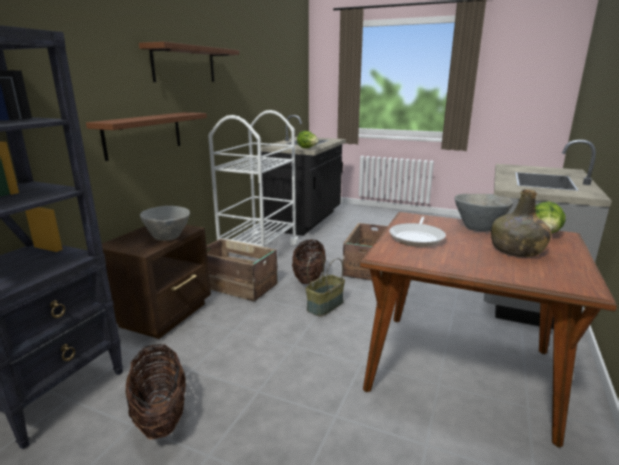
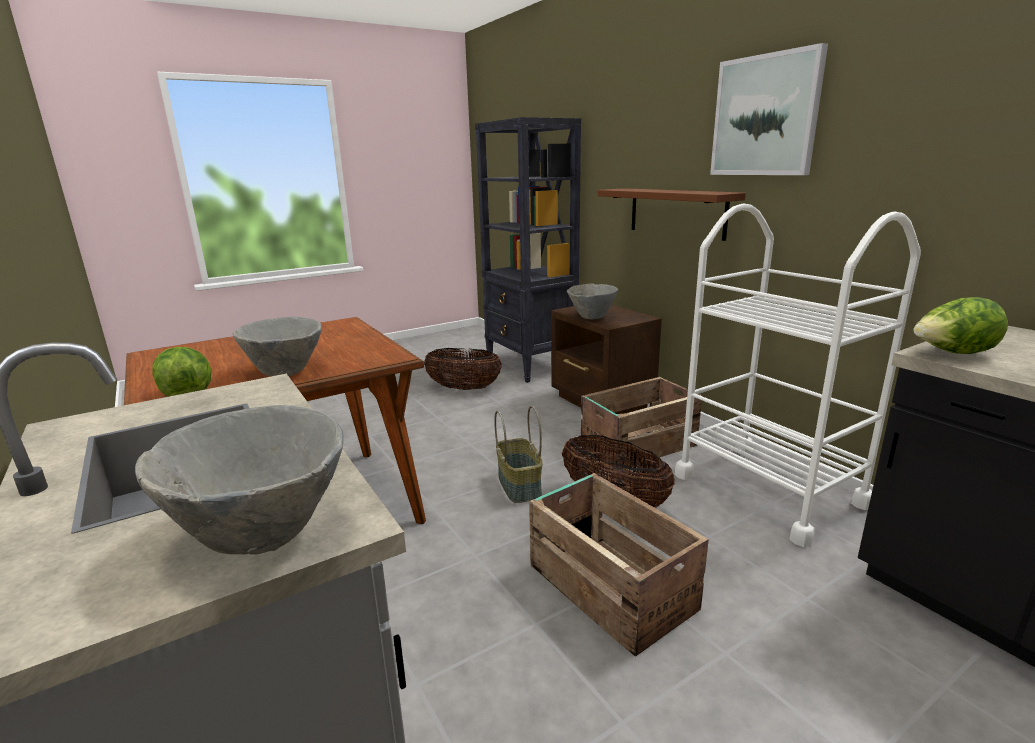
camera: 125 degrees right, 0 degrees up
(184, 64) = (765, 116): brown shelf -> picture
(417, 237) = (341, 340): frying pan -> none
(516, 250) = (222, 362): green bottle -> none
(523, 168) = (264, 534): none -> grey bowl

